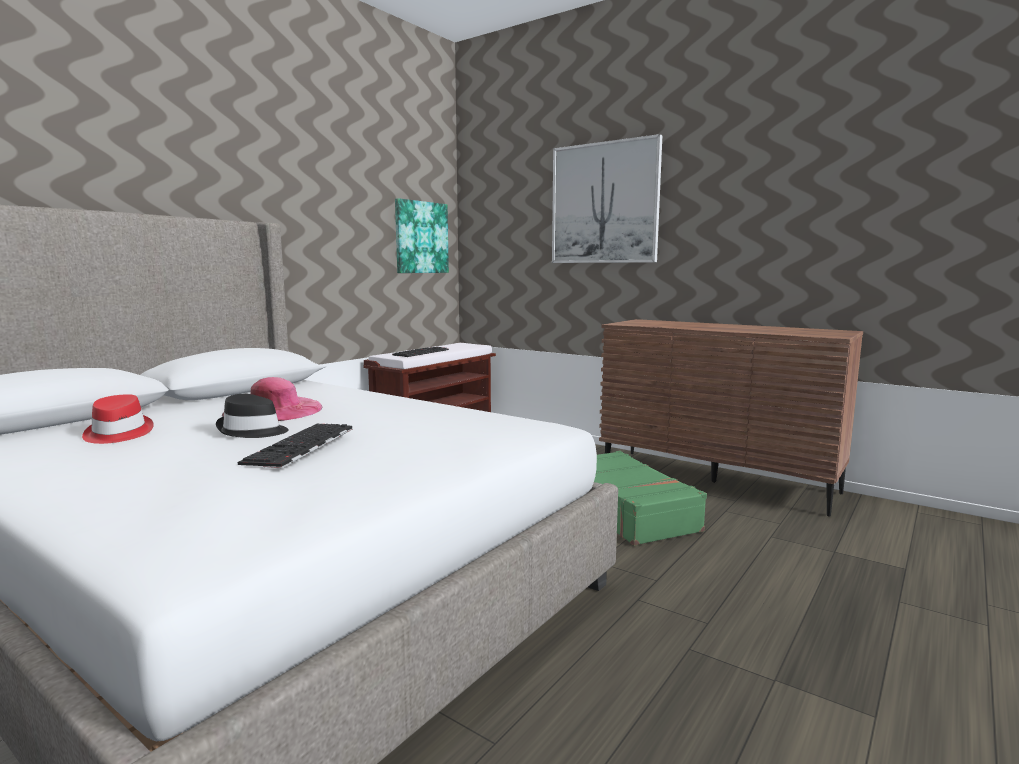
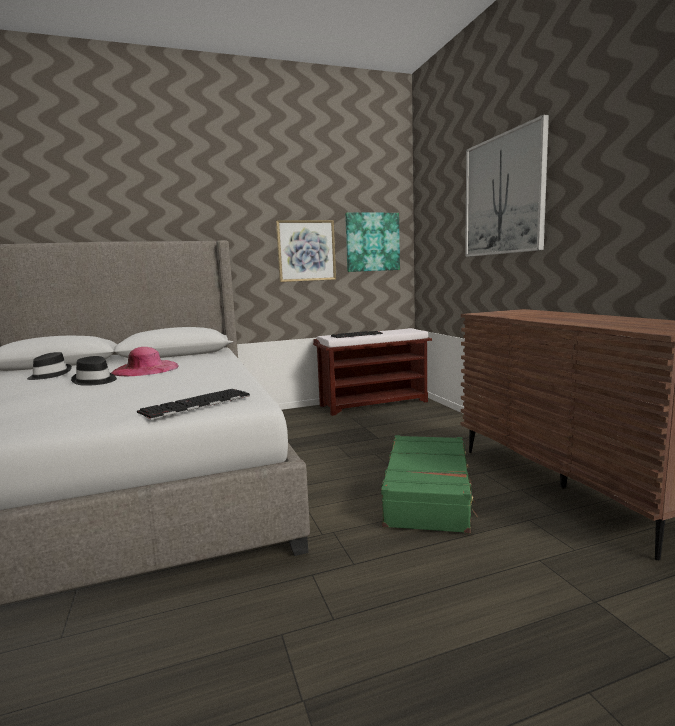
camera: 35 degrees right, 0 degrees up
(117, 433) = (49, 375): red hat -> black hat
(301, 446) = (75, 393): keyboard -> keyboard (195, 404)
(354, 243) = (306, 251): none -> picture

